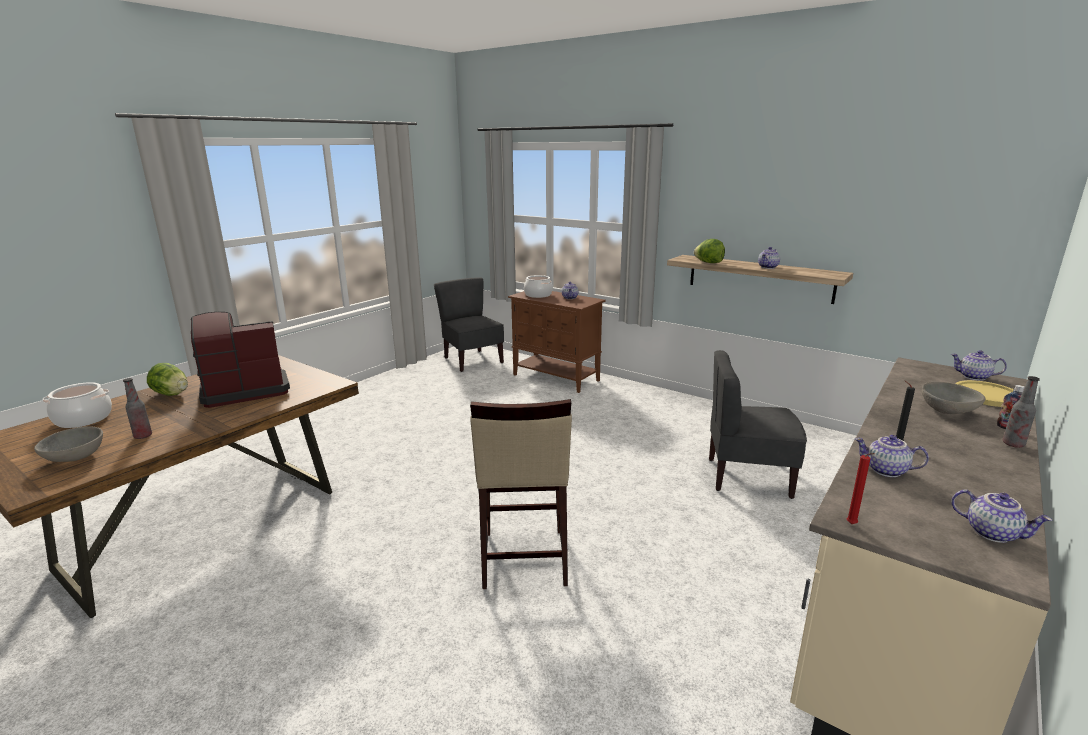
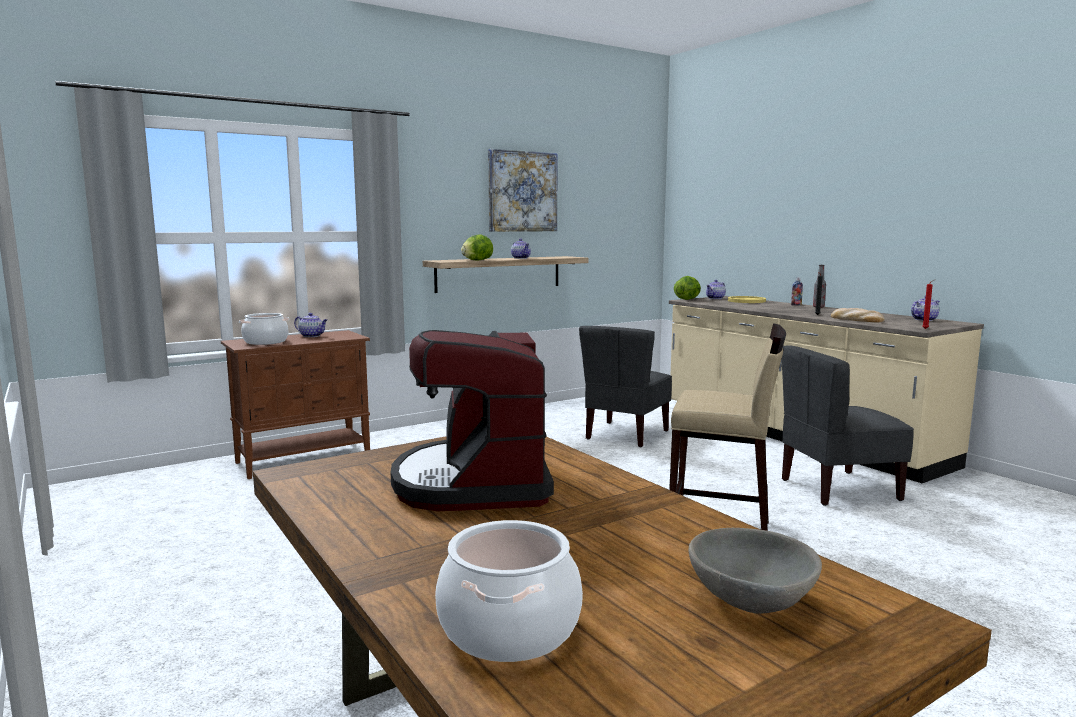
camera: 70 degrees left, 10 degrees down
(143, 436) = (660, 546): bottle -> none
(171, 394) = (423, 542): lettuce -> lettuce (687, 299)
(472, 360) = (131, 496): grey chair -> grey chair (838, 489)
(801, 195) = (522, 191): none -> picture
(885, 471) = (856, 319): teapot -> bread
(947, 411) = (769, 306): grey bowl -> none

